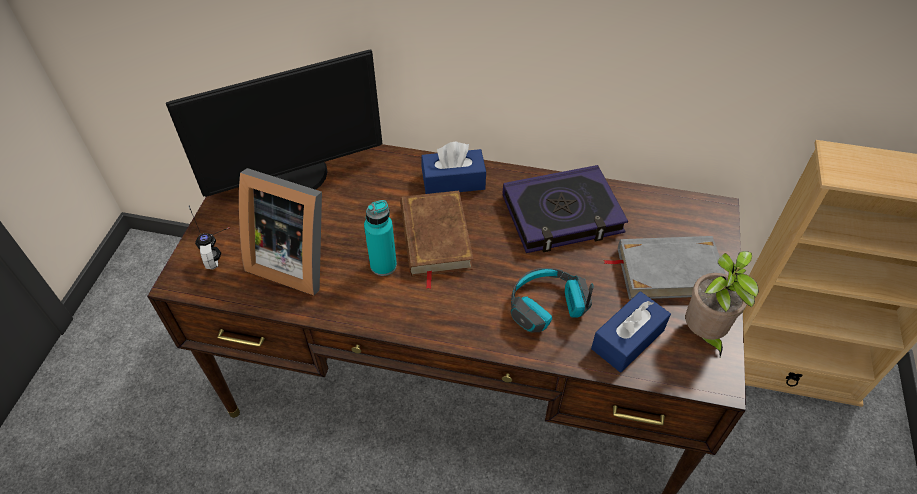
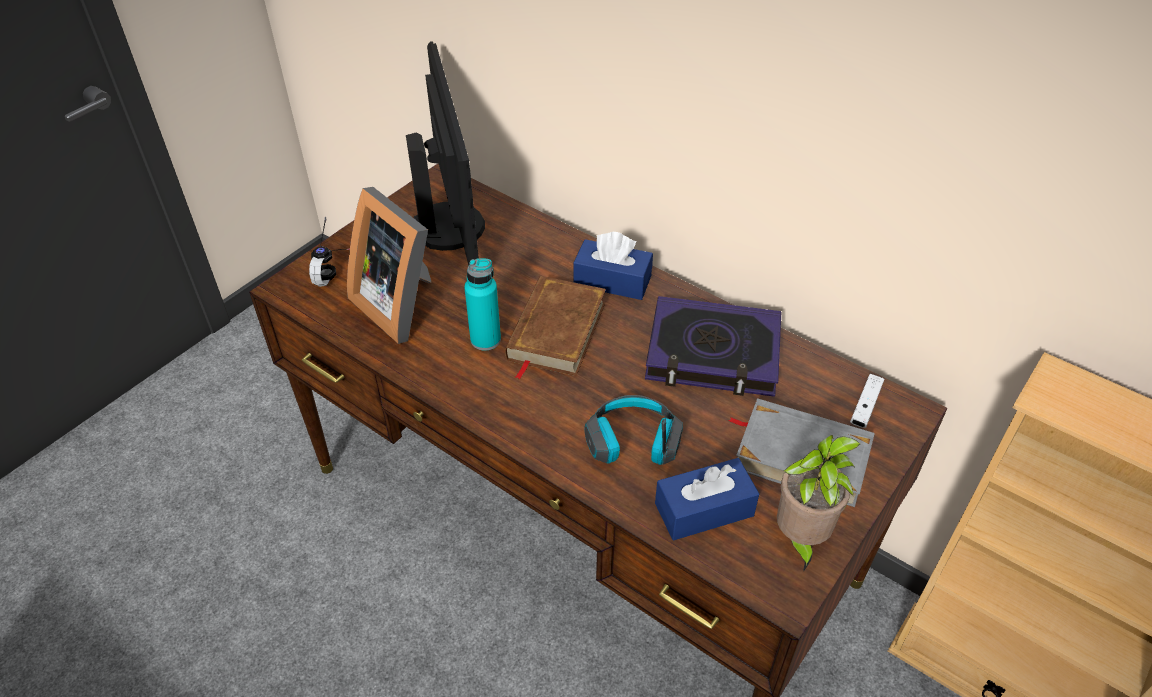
camera: 25 degrees right, 5 degrees down
(295, 176) = (452, 225): monitor -> monitor turned 105 degrees counterclockwise
(687, 217) = (865, 406): none -> white game controller

